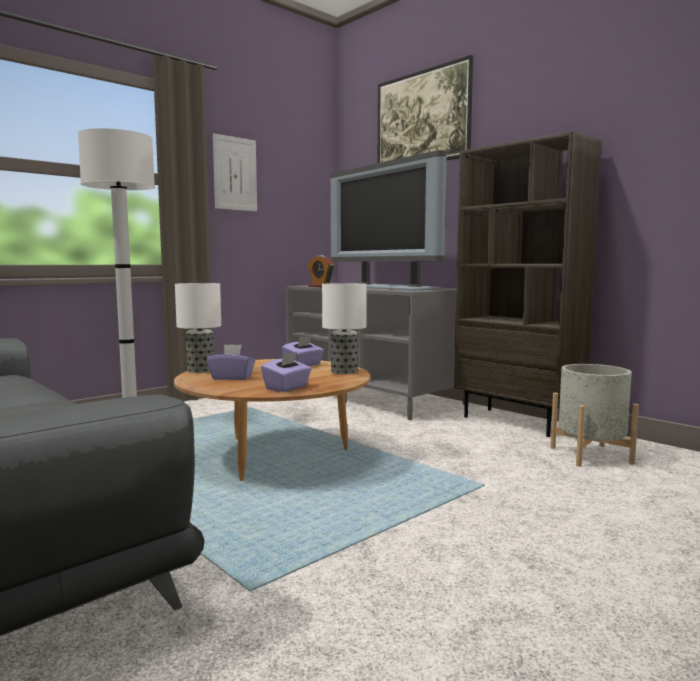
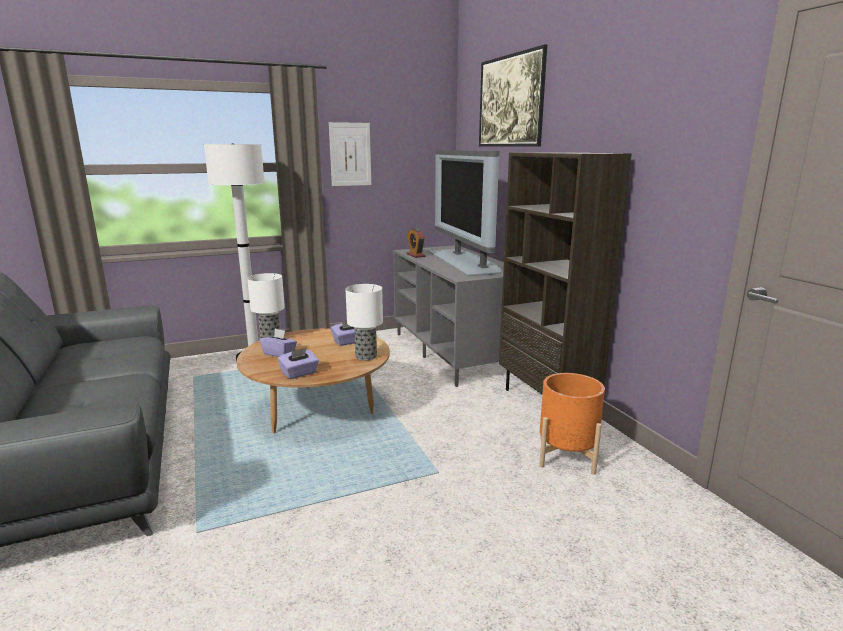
camera: 20 degrees right, 10 degrees up
(590, 455) = (566, 456): grey planter -> orange planter

